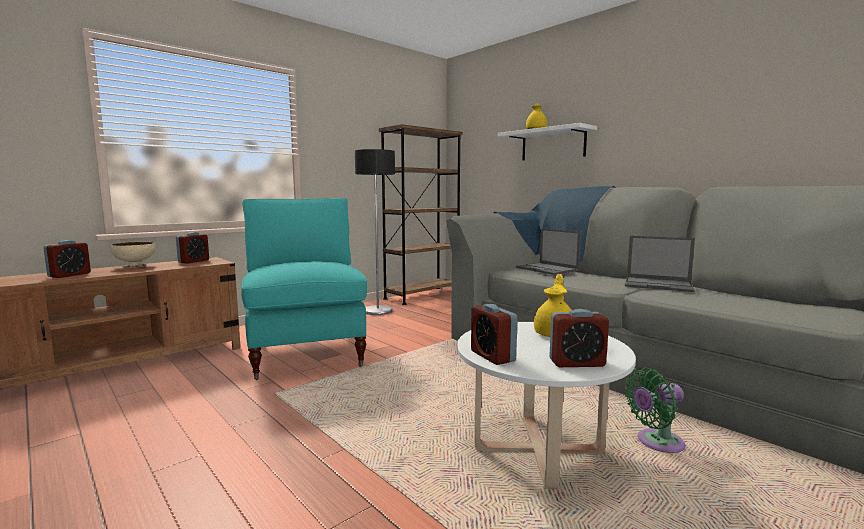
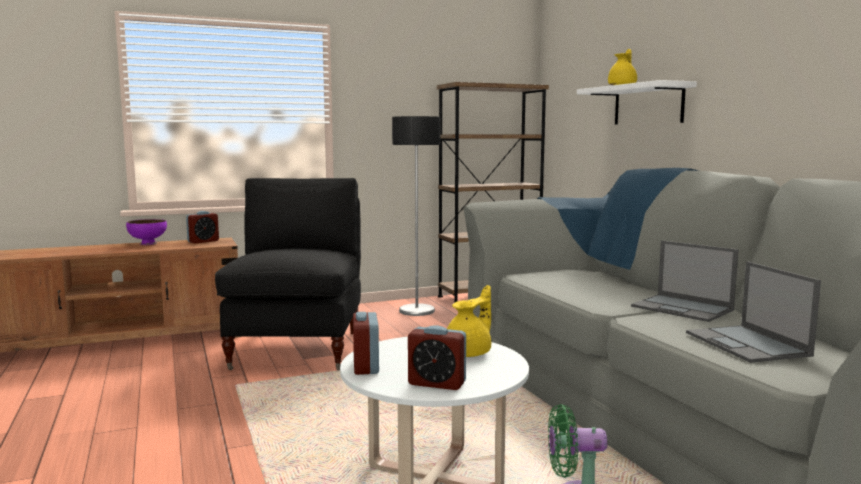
camera: 20 degrees right, 0 degrees up
(69, 275) = (87, 250): alarm clock -> none
(135, 266) = (147, 244): beige bowl -> purple bowl
(306, 353) = (298, 349): turquoise armchair -> black armchair
(547, 269) = (580, 276): laptop -> laptop (748, 344)

